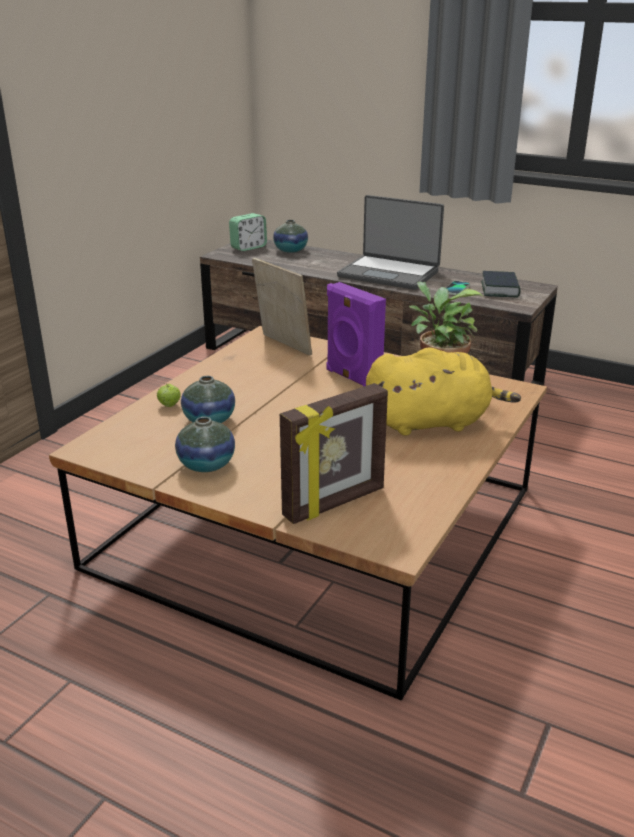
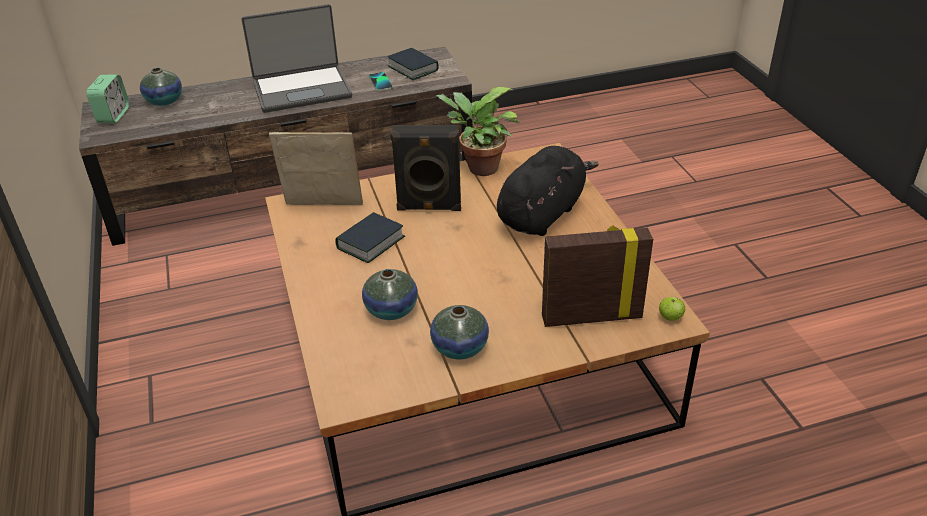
camera: 45 degrees left, 10 degrees up
(169, 405) = (334, 317): apple -> apple (670, 318)
(272, 378) = (370, 243): none -> book
(335, 503) = (591, 316): picture frame -> picture frame turned 105 degrees counterclockwise
(352, 378) = (429, 207): purple speaker -> black speaker
(432, 422) = (542, 213): yellow plush toy -> black plush toy

